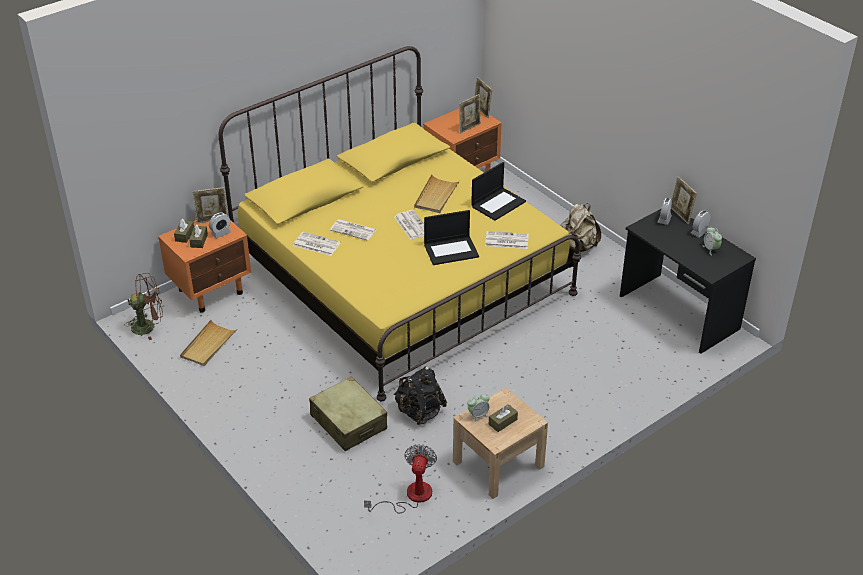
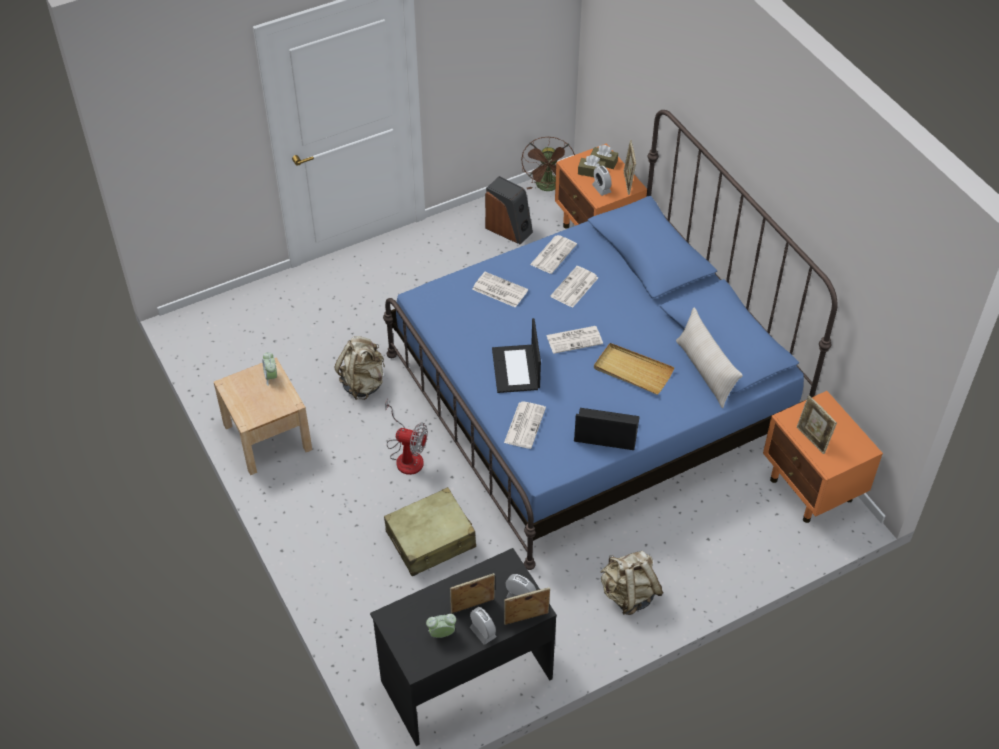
camera: 100 degrees right, 10 degrees up
(208, 345) = (509, 229): beige tray -> speaker
(348, 422) = (365, 326): beige suitcase -> beige suitcase (431, 540)
(365, 269) = (499, 290): none -> newspaper
(402, 278) = (591, 396): yellow bed -> blue bed
(410, 496) = (250, 362): fan -> fan (406, 455)
(419, 411) = (363, 383): black backpack -> beige backpack
(427, 165) = (705, 372): none -> beige pillow
(482, 111) = (856, 461): picture frame -> picture frame (472, 608)
(498, 203) = (605, 430): laptop -> laptop turned 135 degrees clockwise
(502, 422) = (254, 395): brown tissue box -> none

